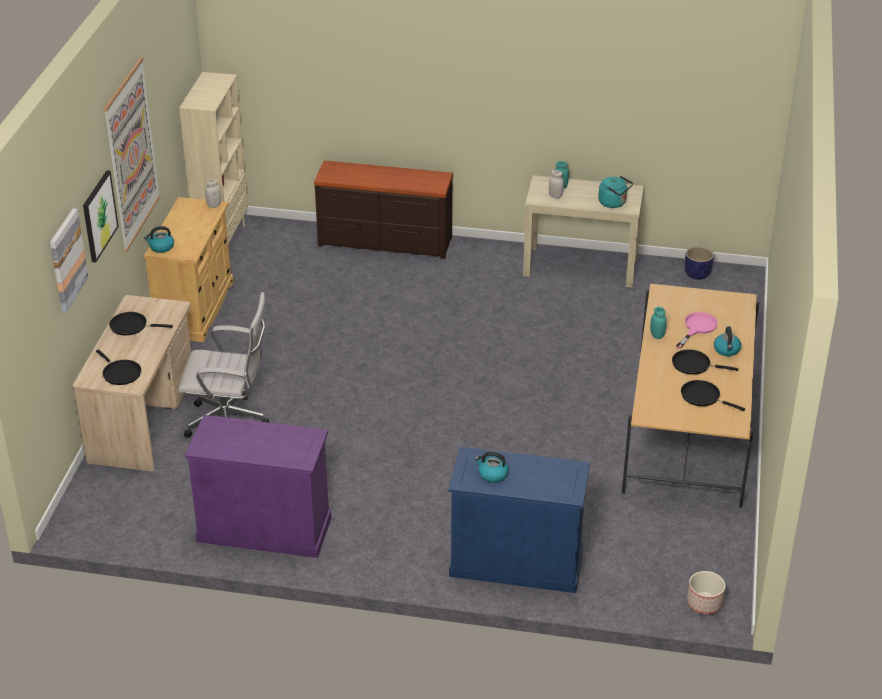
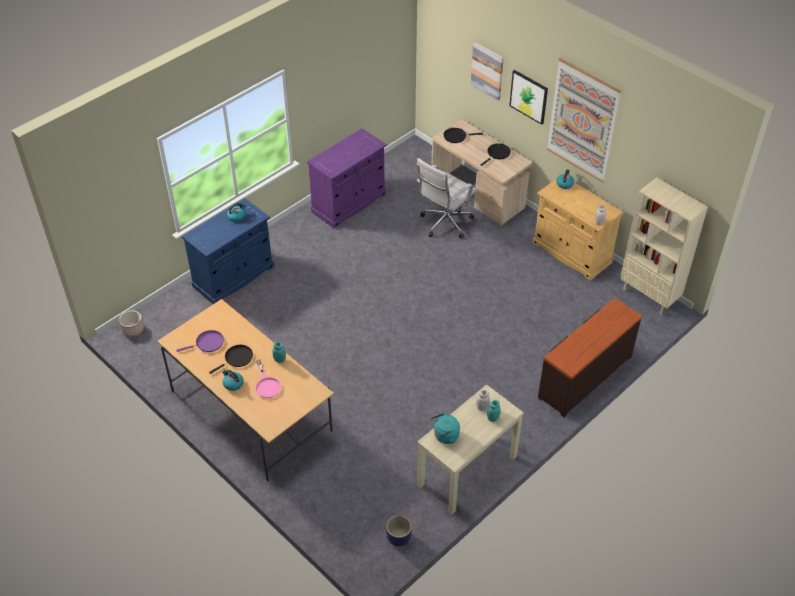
camera: 125 degrees right, 10 degrees up
(703, 397) = (207, 343): black frying pan -> purple frying pan

